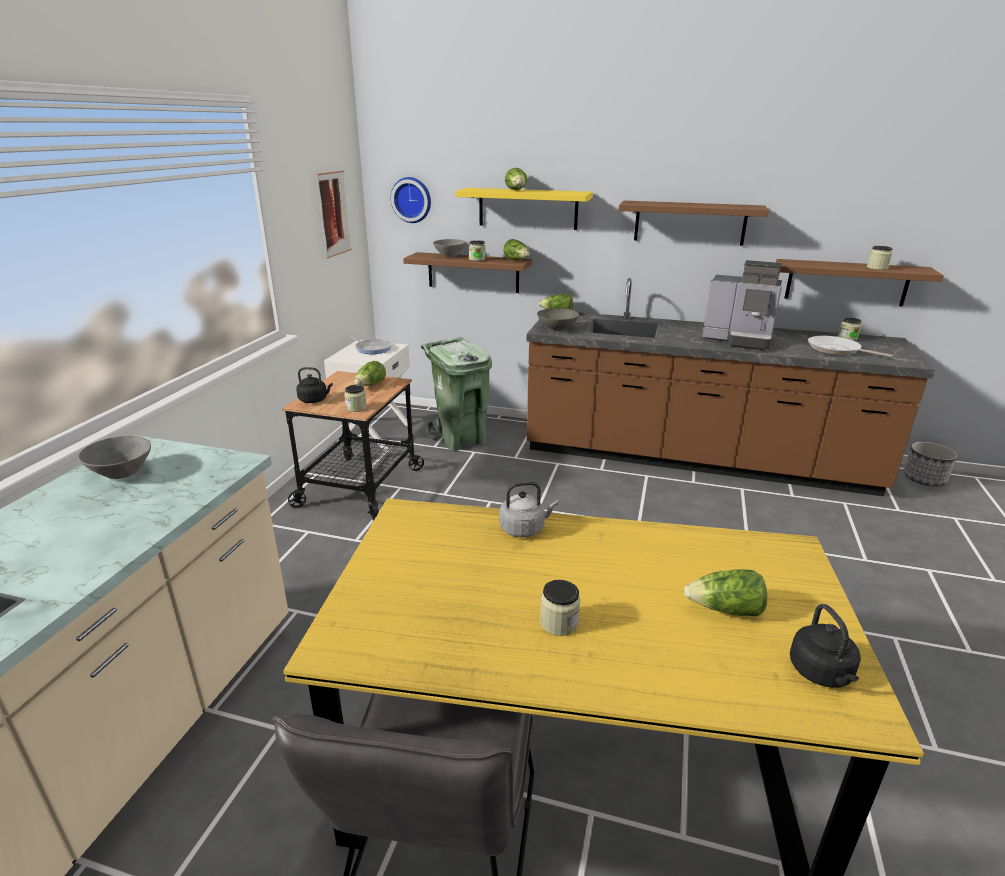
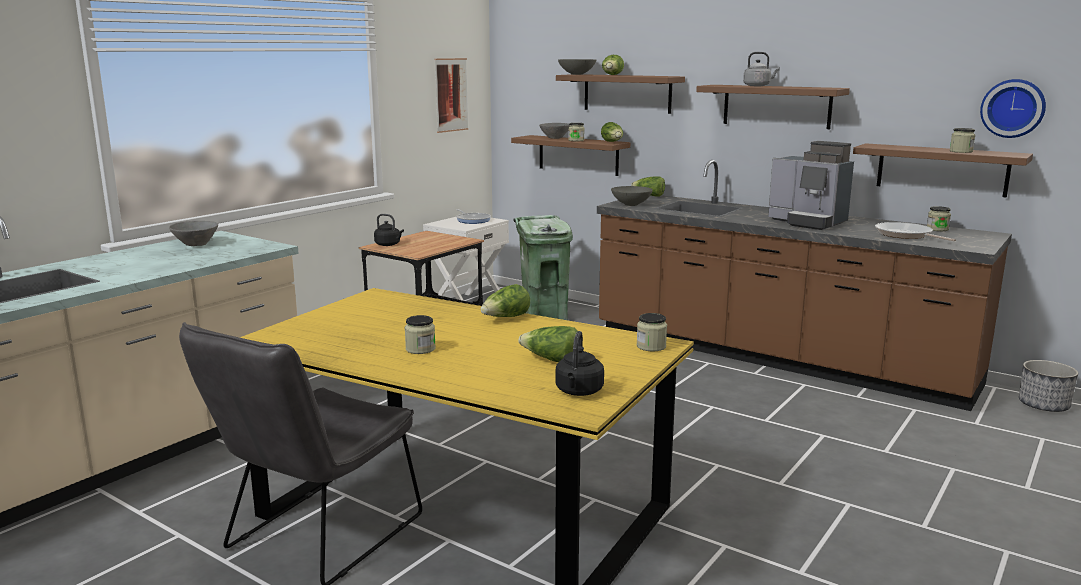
camera: 20 degrees right, 10 degrees down
(356, 408) = (417, 251): jar -> jar (651, 346)
(370, 385) = (443, 240): lettuce -> lettuce (506, 318)
(412, 199) = (529, 86): wall clock -> wall clock (1013, 108)
(475, 189) = (577, 74): none -> grey bowl
(524, 529) = (455, 311): grey kettle -> grey kettle (758, 86)
(528, 208) = (627, 93): yellow shelf -> brown shelf

